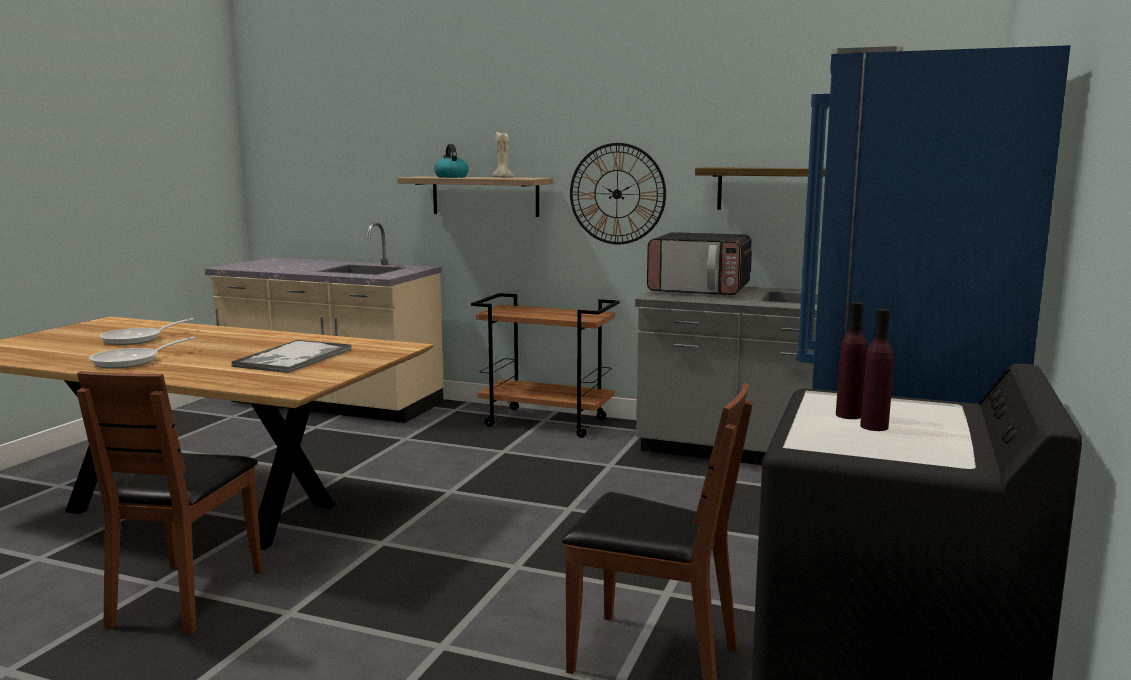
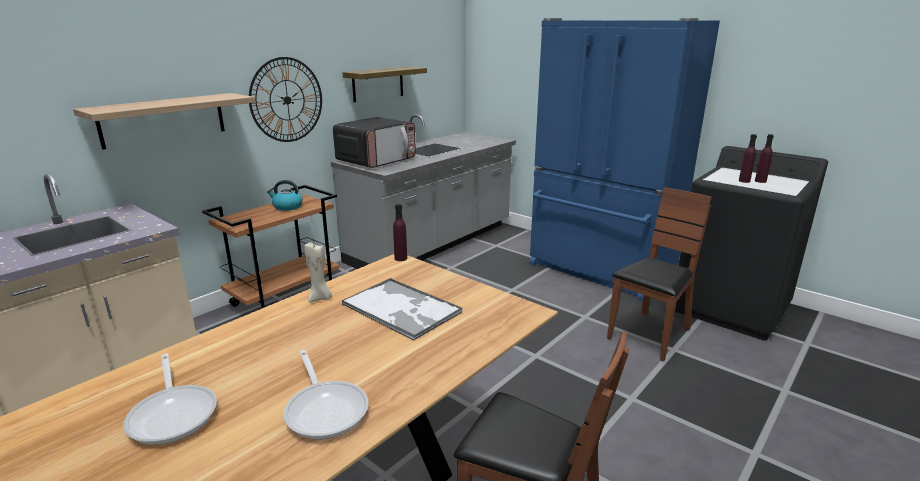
camera: 70 degrees left, 10 degrees up
(414, 346) = (400, 258): none -> purple bottle
(451, 177) = (143, 105): kettle -> kettle (287, 207)
(503, 178) = (211, 99): beige candle -> beige candle (320, 298)

